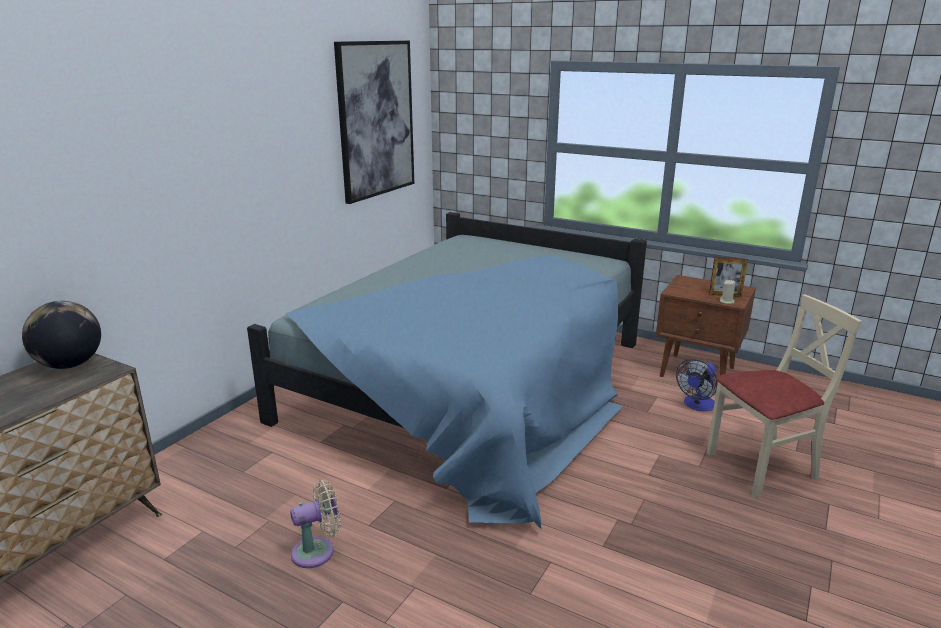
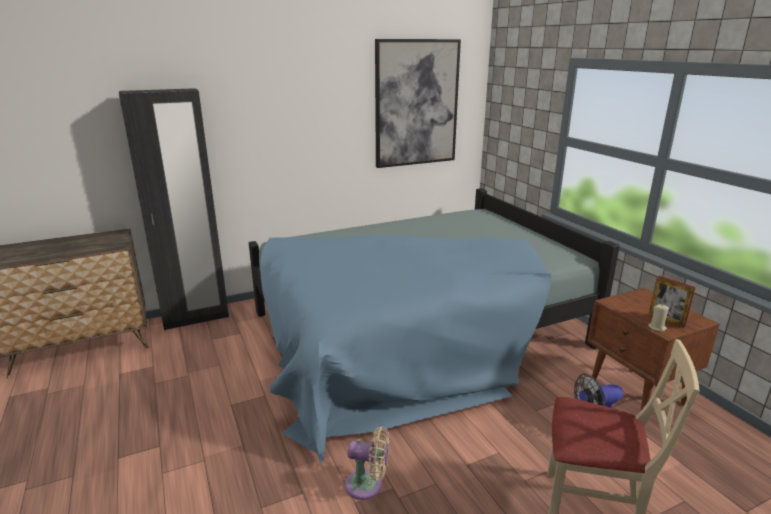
camera: 35 degrees right, 0 degrees up
(70, 365) = (110, 238): globe -> none
(182, 457) = (196, 318): none -> black wardrobe
(317, 551) = (186, 407): beige fan -> beige fan (368, 485)

